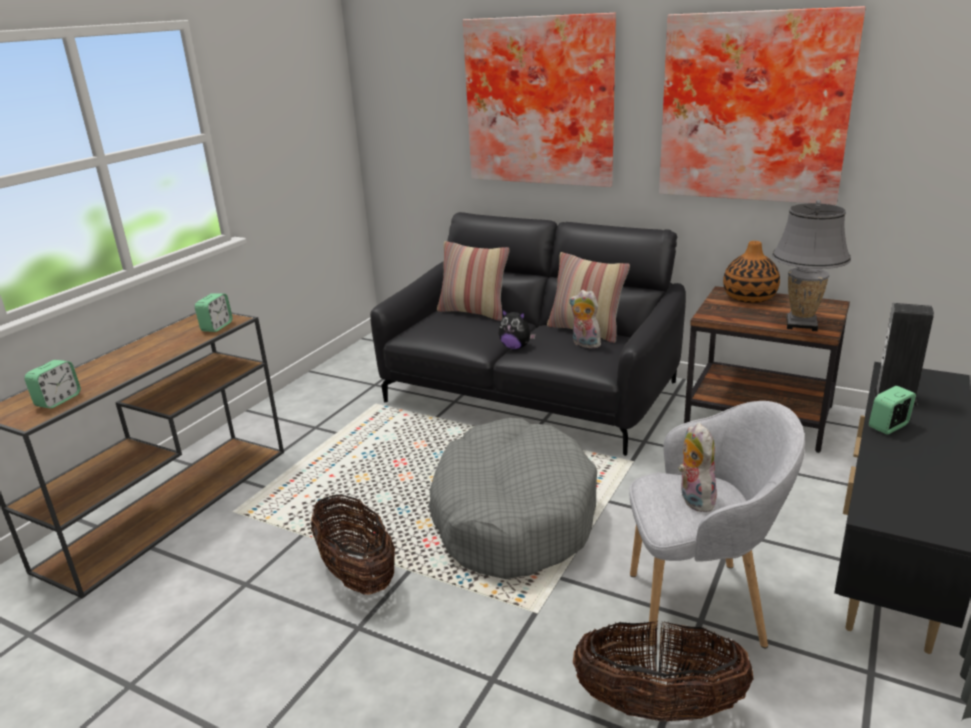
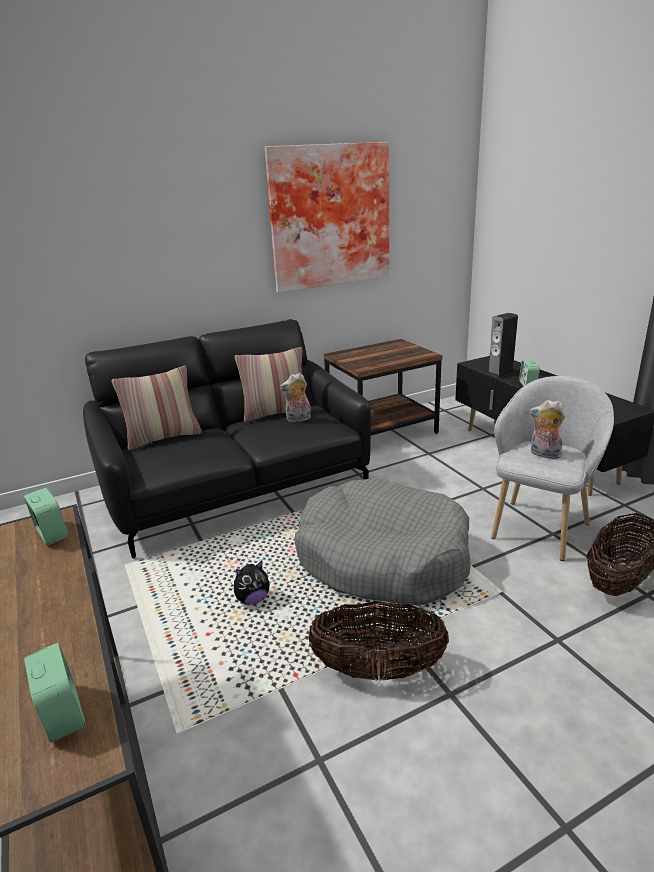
camera: 55 degrees left, 0 degrees up
(516, 347) = (251, 443): plush toy -> plush toy (252, 599)
(541, 101) = (157, 229): picture -> none
(749, 297) = (356, 352): vase -> none
(801, 324) = (411, 355): grey table lamp -> none

